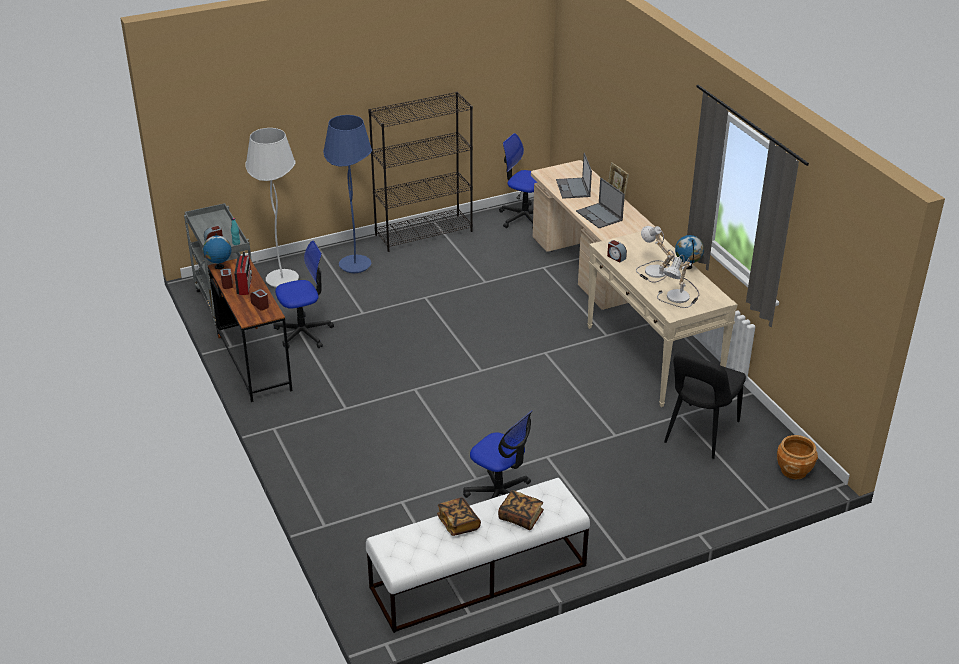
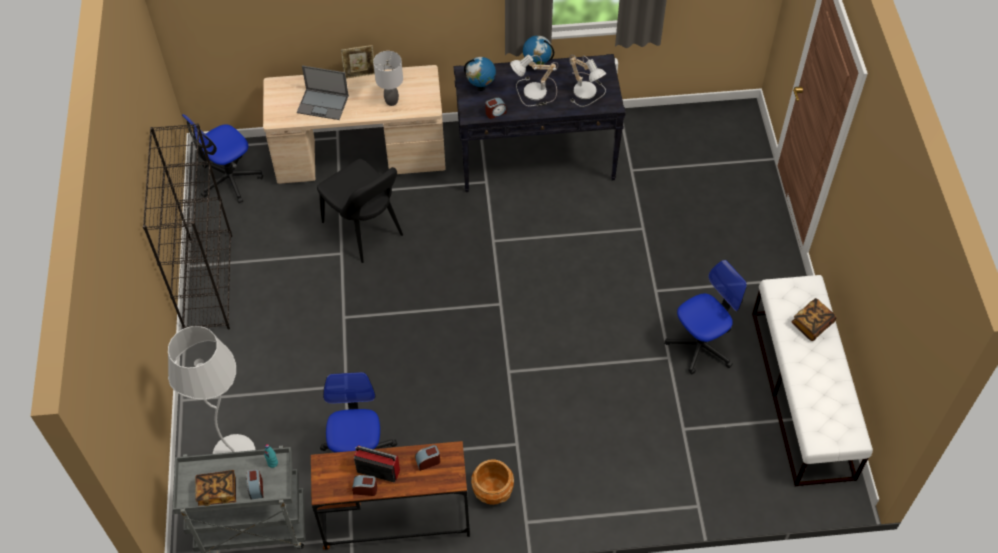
camera: 70 degrees left, 20 degrees up
(219, 267) = (322, 491): globe -> globe (481, 87)
(355, 265) = (242, 370): blue floor lamp -> none
(458, 523) = (808, 375): book -> book (217, 492)
(599, 216) = (392, 101): laptop -> grey table lamp
(653, 357) = (537, 158): beige console table -> black console table
(699, 434) = (663, 166): black chair -> black chair (365, 231)
(794, 470) = (732, 122): brown planter -> brown planter (493, 491)

